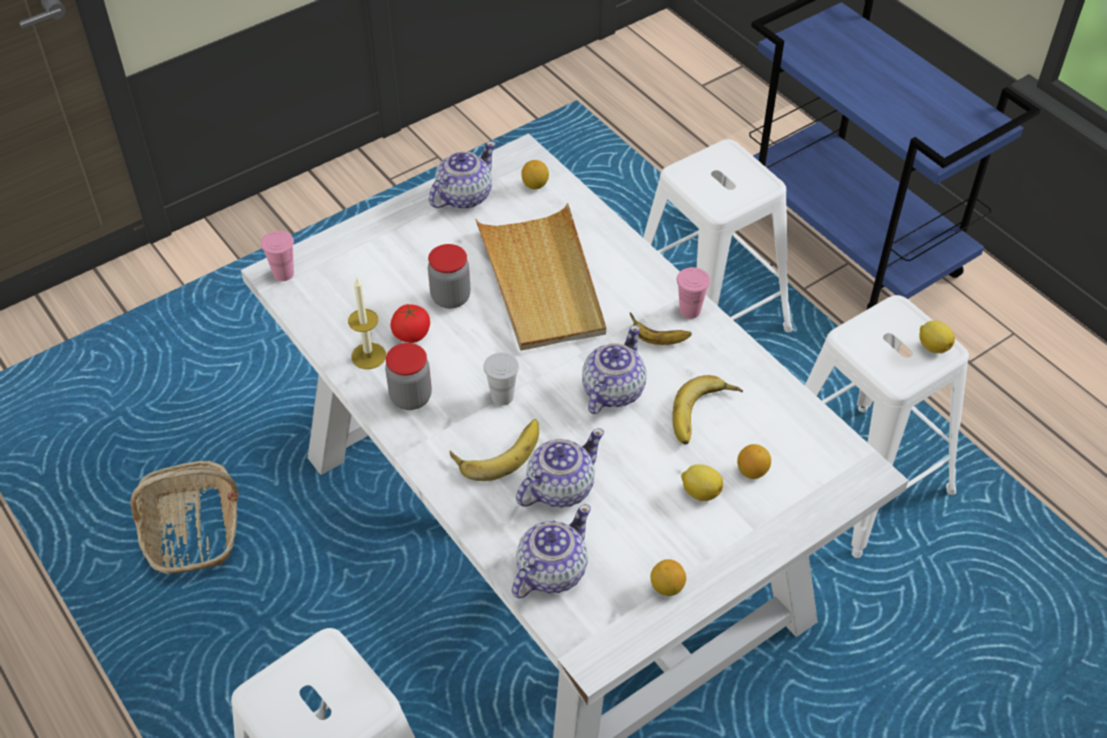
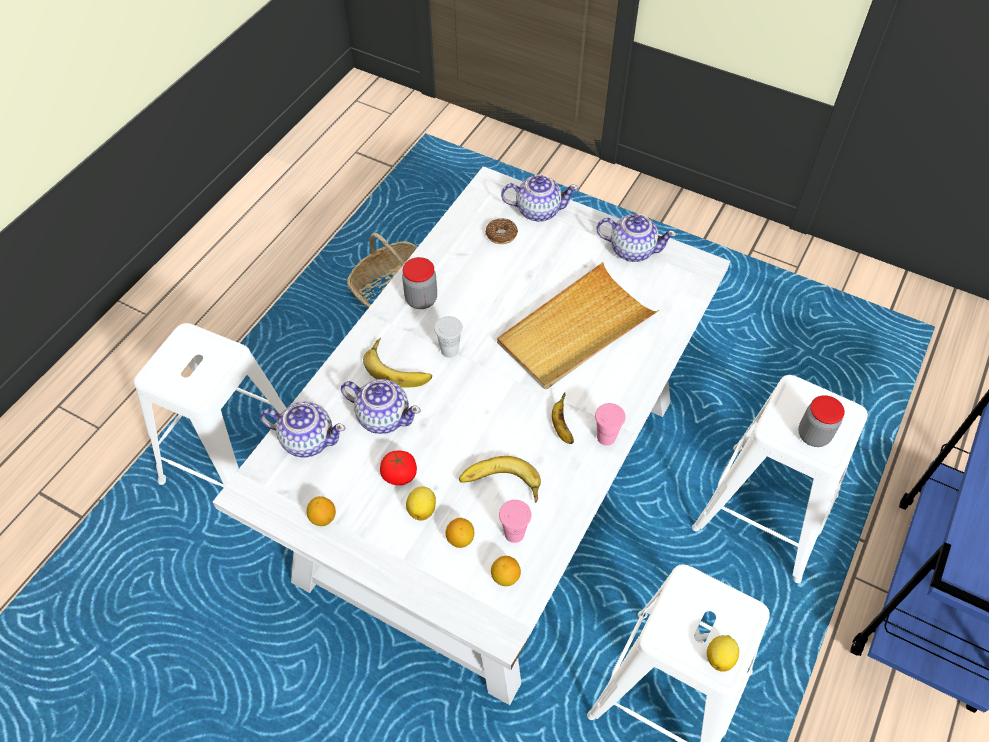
camera: 65 degrees right, 5 degrees up
(283, 273) = (492, 188): pink cup -> pink cup (514, 533)
(363, 292) = (501, 235): none -> donut
(368, 356) = (445, 262): candle -> none
(411, 334) = (478, 276): tomato -> tomato (399, 475)
(450, 297) = (526, 283): jar -> jar (813, 435)
(535, 185) = (675, 287): lemon -> lemon (505, 577)
(612, 391) = (492, 415): teapot -> teapot (537, 210)

